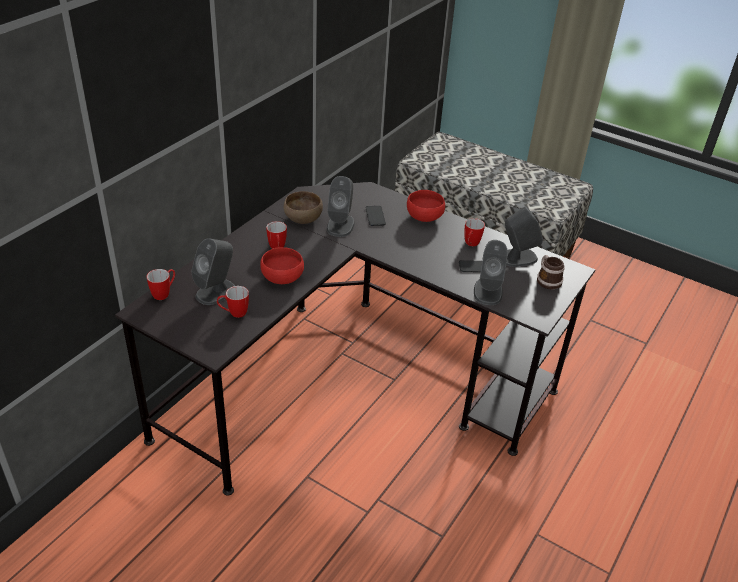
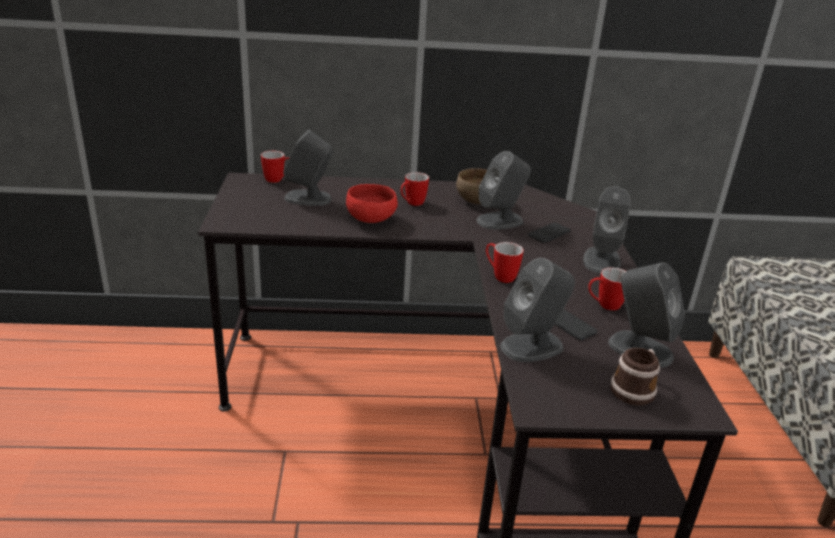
camera: 55 degrees right, 10 degrees down
(234, 313) = (288, 214): mug -> mug (500, 276)
(424, 216) = (601, 260): red bowl -> grey speaker

